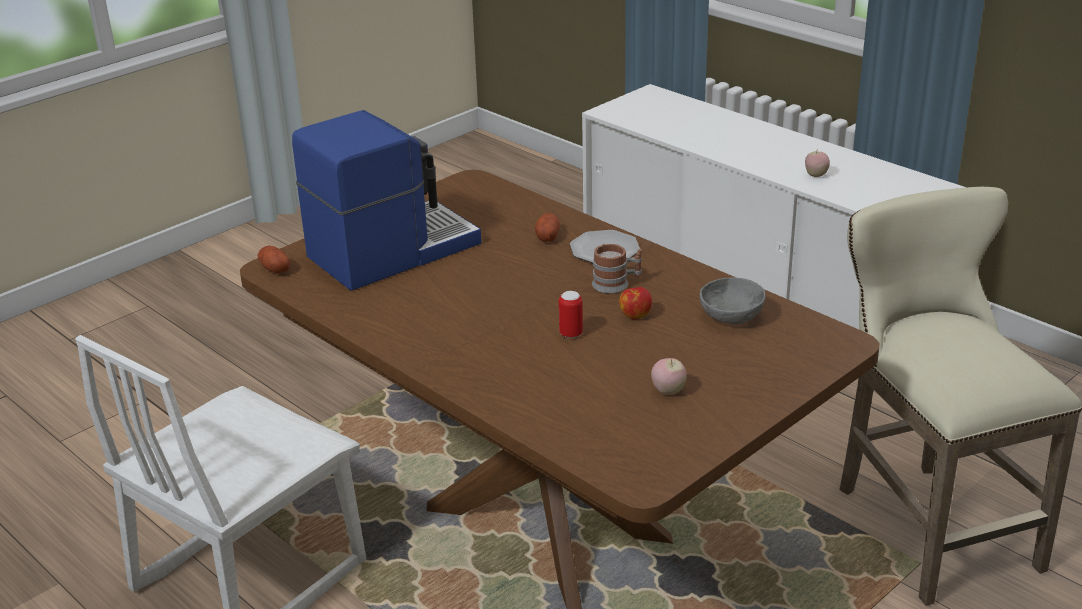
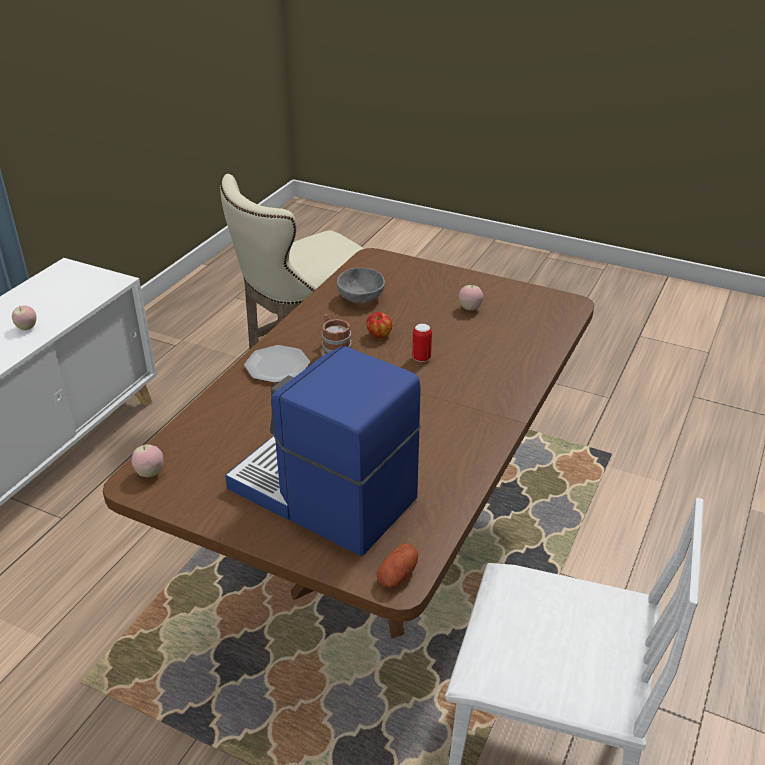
camera: 110 degrees left, 5 degrees up
(478, 185) = (150, 473): none -> apple
(547, 236) = (260, 402): potato -> none

